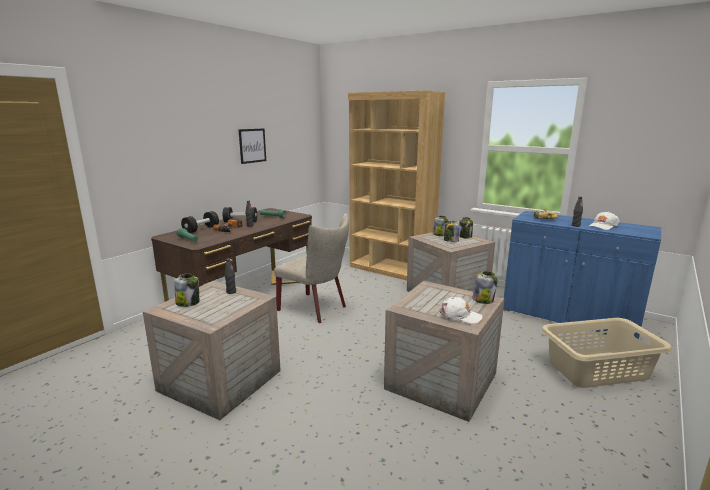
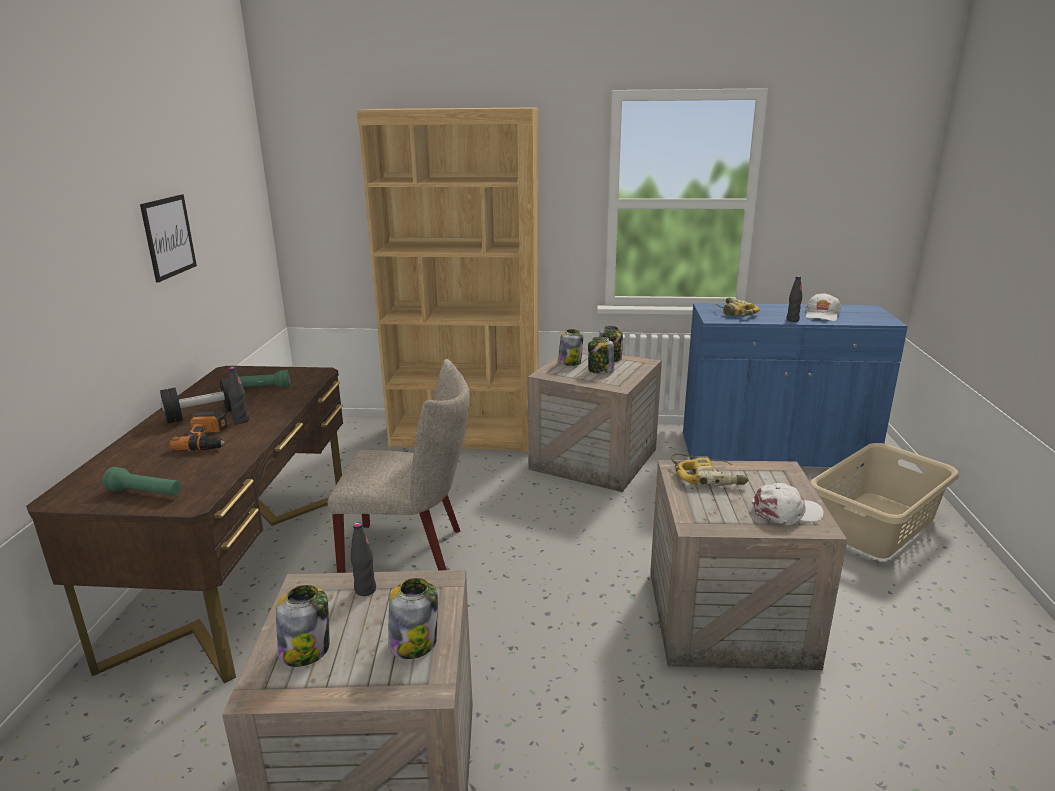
camera: 30 degrees left, 5 degrees up
(201, 229) = (136, 456): black dumbbell -> none
(439, 292) = (708, 477): none -> power drill
(483, 300) = (778, 473): jar -> jar (414, 642)

